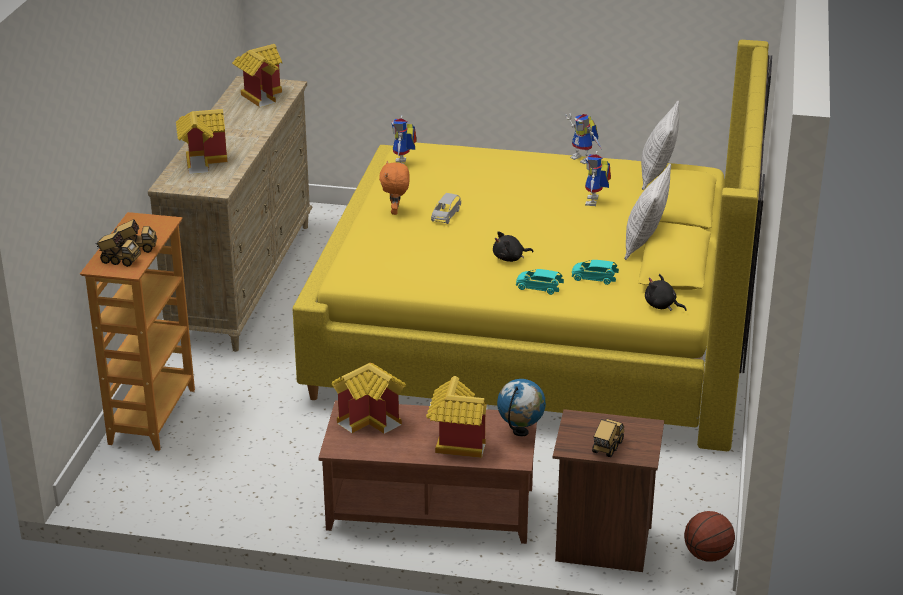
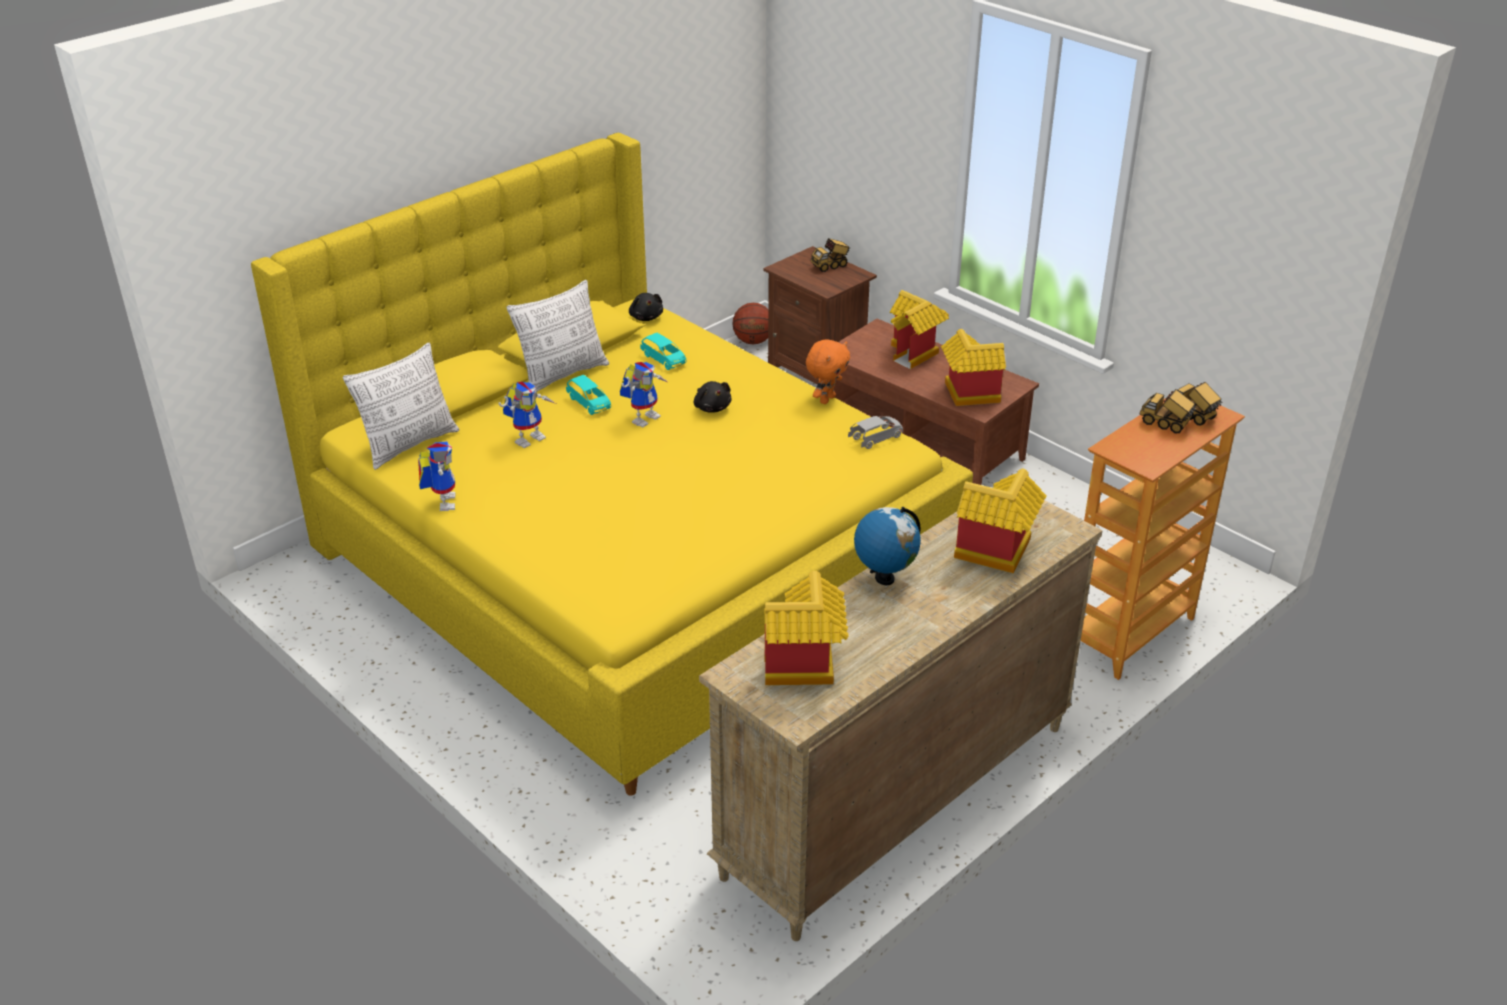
camera: 145 degrees left, 5 degrees up
(395, 211) = (758, 513): orange plush toy -> orange plush toy (826, 399)
(403, 164) = (662, 586): toy robot -> toy robot (644, 417)
(445, 215) = (710, 484): grey toy car -> grey toy car (876, 438)
(510, 258) = (712, 407): black plush toy -> black plush toy turned 45 degrees clockwise
(520, 432) = (852, 343): globe -> globe (884, 578)
(539, 288) = (727, 369): turquoise toy car -> turquoise toy car (589, 403)

